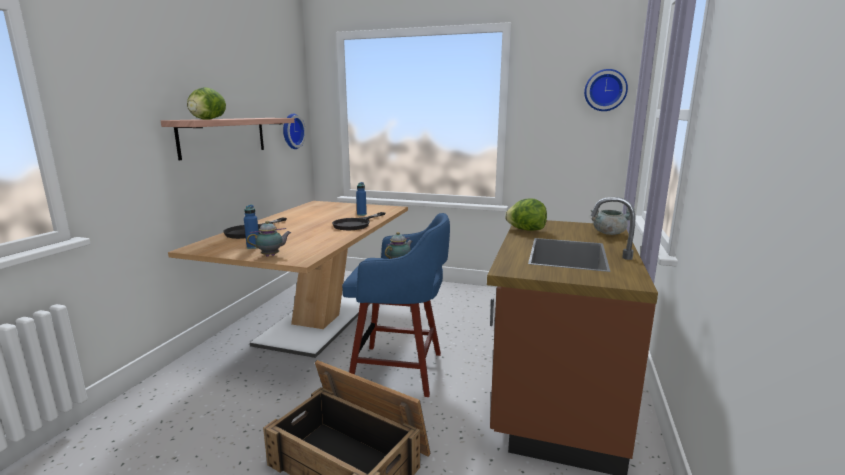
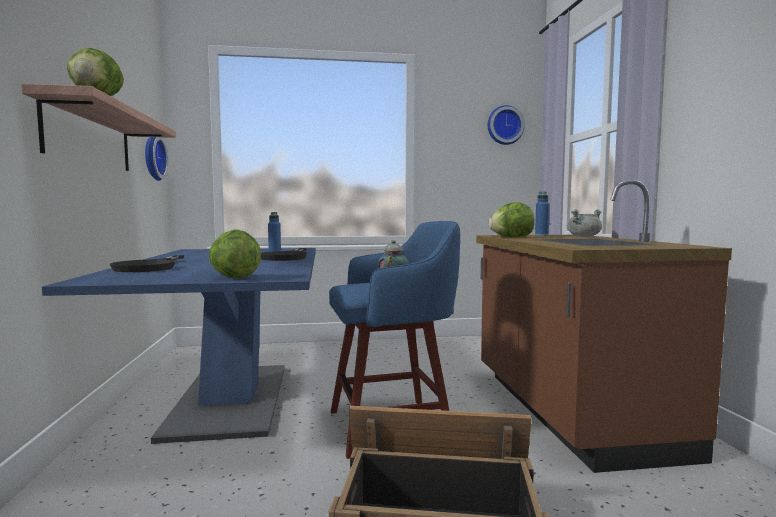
camera: 25 degrees left, 10 degrees down
(253, 247) = (186, 275): blue bottle -> blue bottle (541, 235)
(272, 255) = (234, 278): teapot -> lettuce
(317, 322) = (230, 399): brown dining table -> blue dining table

